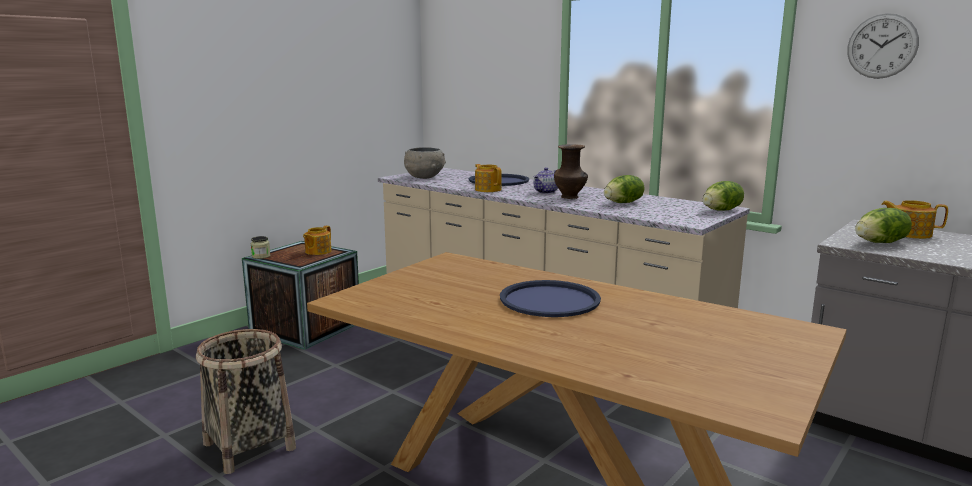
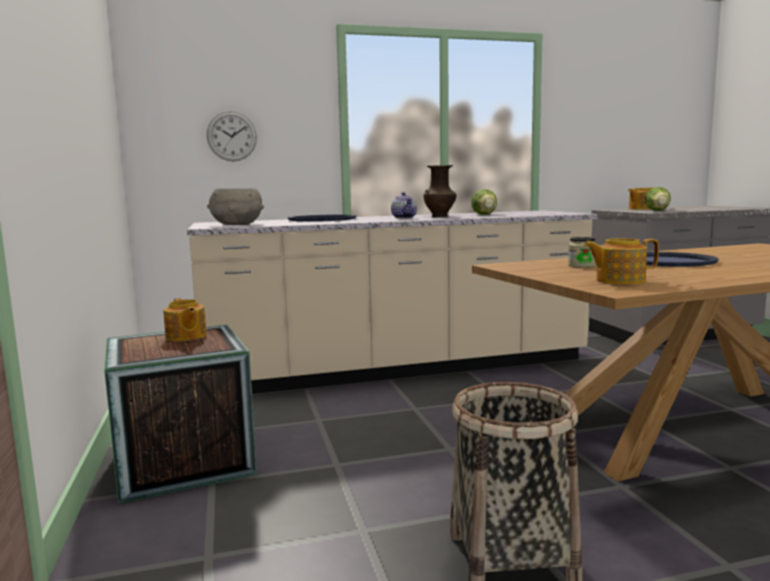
camera: 55 degrees left, 5 degrees down
(261, 256) = (129, 360): jar -> jar (581, 265)
(488, 189) = (356, 221): teapot -> teapot (619, 281)
(722, 210) = (544, 211): lettuce -> none
(882, 46) = (593, 90): wall clock -> wall clock (232, 136)

